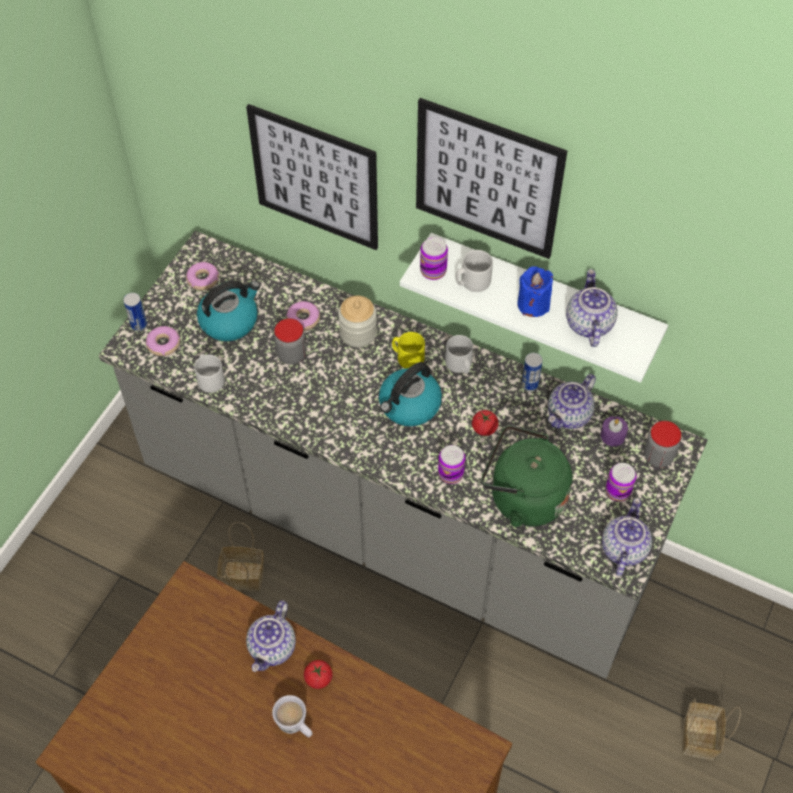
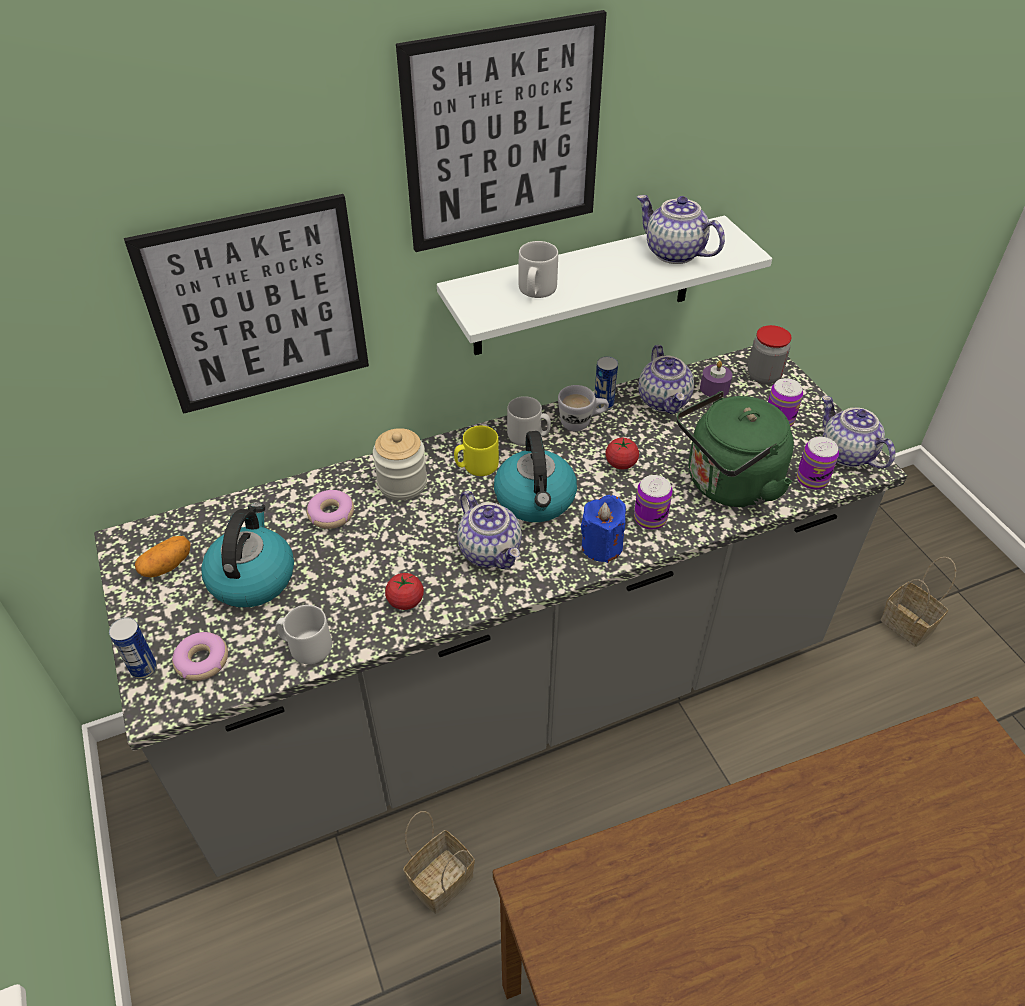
camera: 50 degrees left, 10 degrees down
(203, 279) = (167, 565): donut -> potato
(273, 648) = (700, 850): teapot -> teapot (491, 551)
(291, 354) = (363, 552): jar -> none
(295, 726) = (828, 898): white mug -> white mug (582, 423)
(318, 678) = (777, 827): tomato -> tomato (405, 601)
(433, 271) = (488, 306): can -> can (812, 480)
(533, 304) = (611, 270): blue candle -> blue candle (602, 546)

